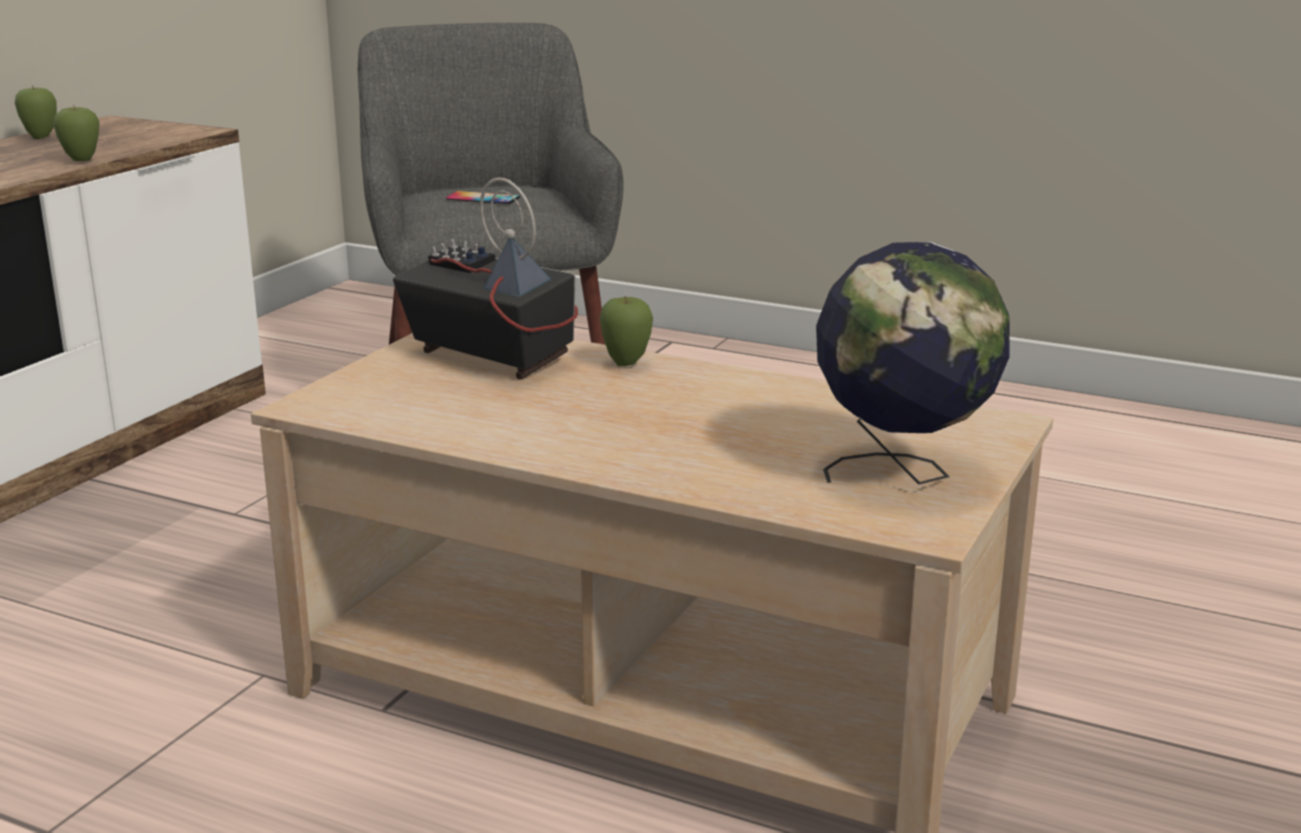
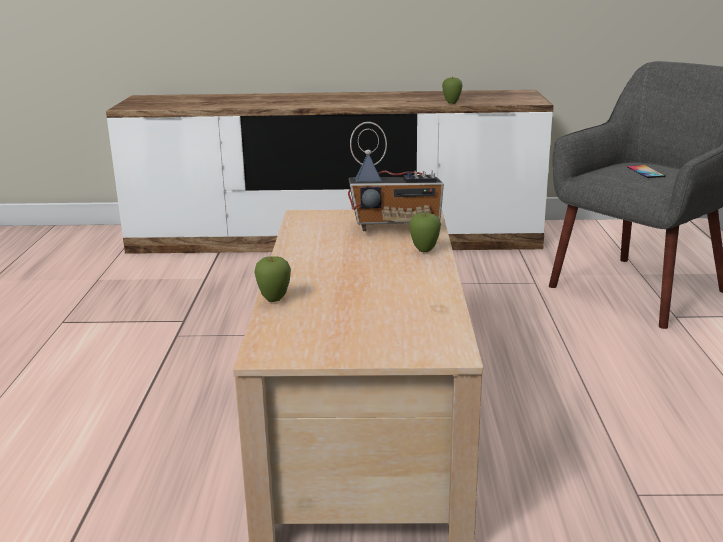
camera: 65 degrees right, 0 degrees up
(41, 138) = (477, 92): apple -> apple (274, 300)
(489, 358) = (397, 227): radio -> radio turned 75 degrees clockwise
(903, 474) = (337, 337): globe -> none

